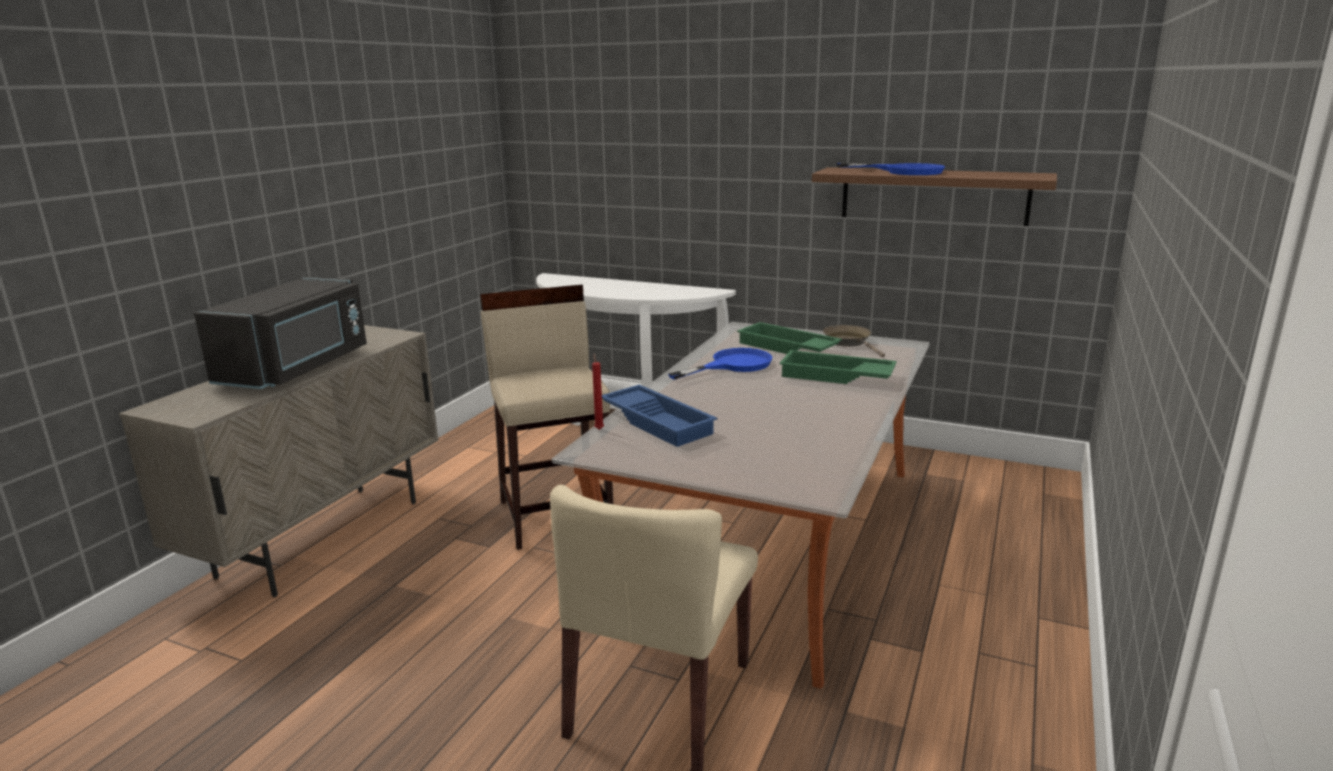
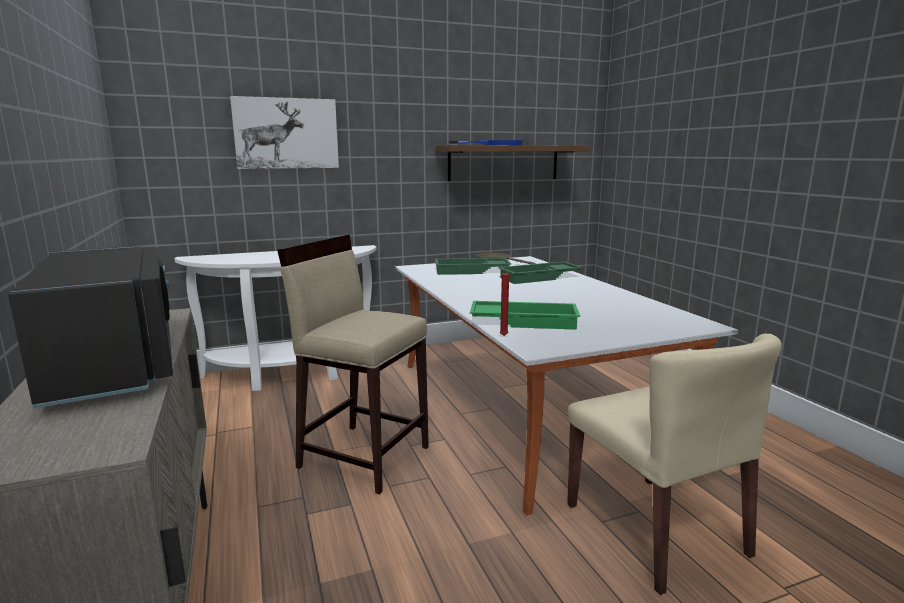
camera: 45 degrees left, 5 degrees down
(649, 150) = (286, 133): none -> picture
(659, 422) = (524, 321): blue tray -> green tray
(732, 365) = (469, 285): blue frying pan -> none

